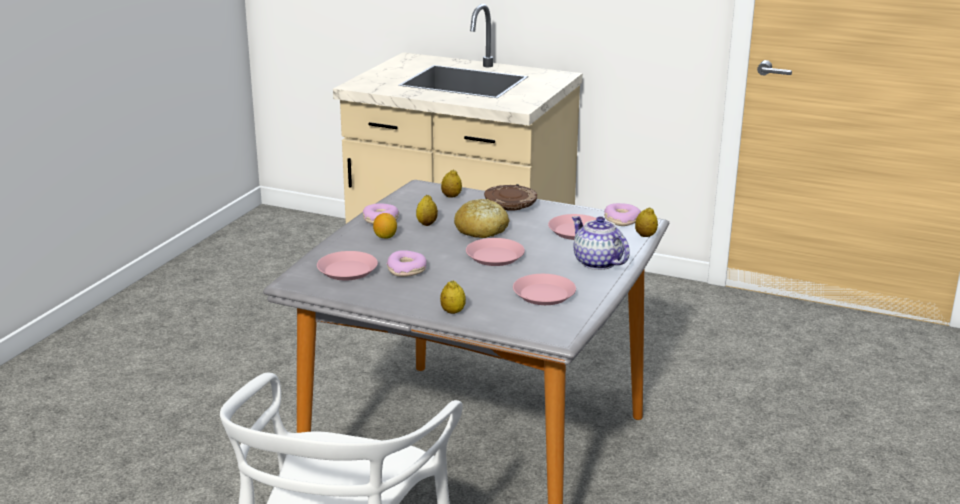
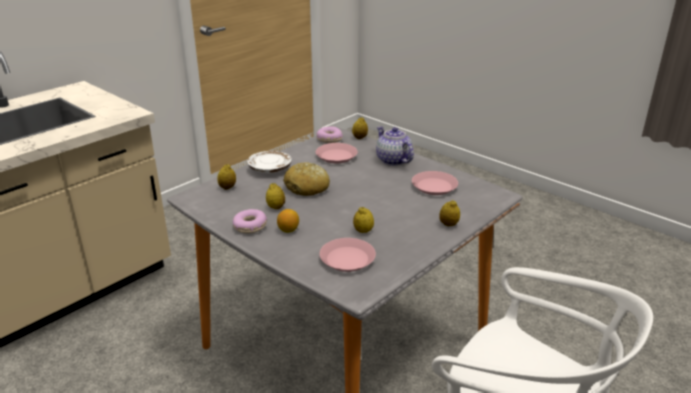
camera: 70 degrees left, 5 degrees up
(407, 270) = (363, 231): donut -> lemon
(495, 257) = (360, 192): pink plate -> none
(510, 206) = (269, 169): brown plate -> white plate
(597, 263) = (392, 160): teapot -> teapot turned 75 degrees clockwise

